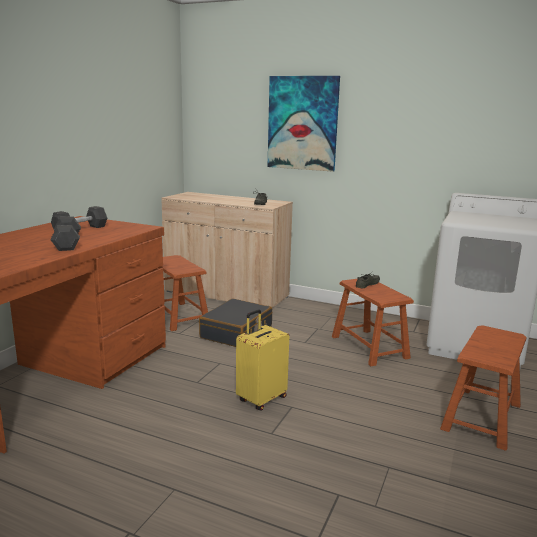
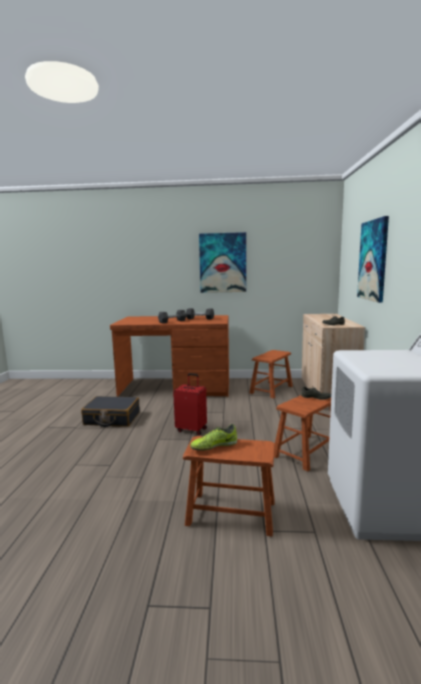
camera: 70 degrees right, 5 degrees down
(61, 118) = (222, 263): none -> picture
(237, 333) = (269, 407): black suitcase -> black suitcase (112, 419)
(261, 399) = (192, 430): yellow suitcase -> red suitcase
(491, 351) = (214, 446): none -> shoe

